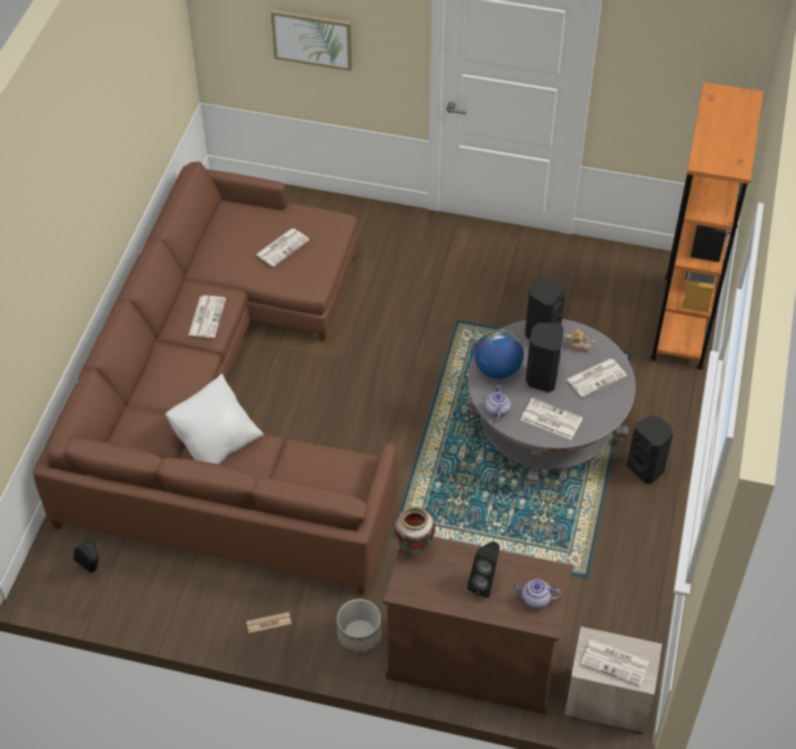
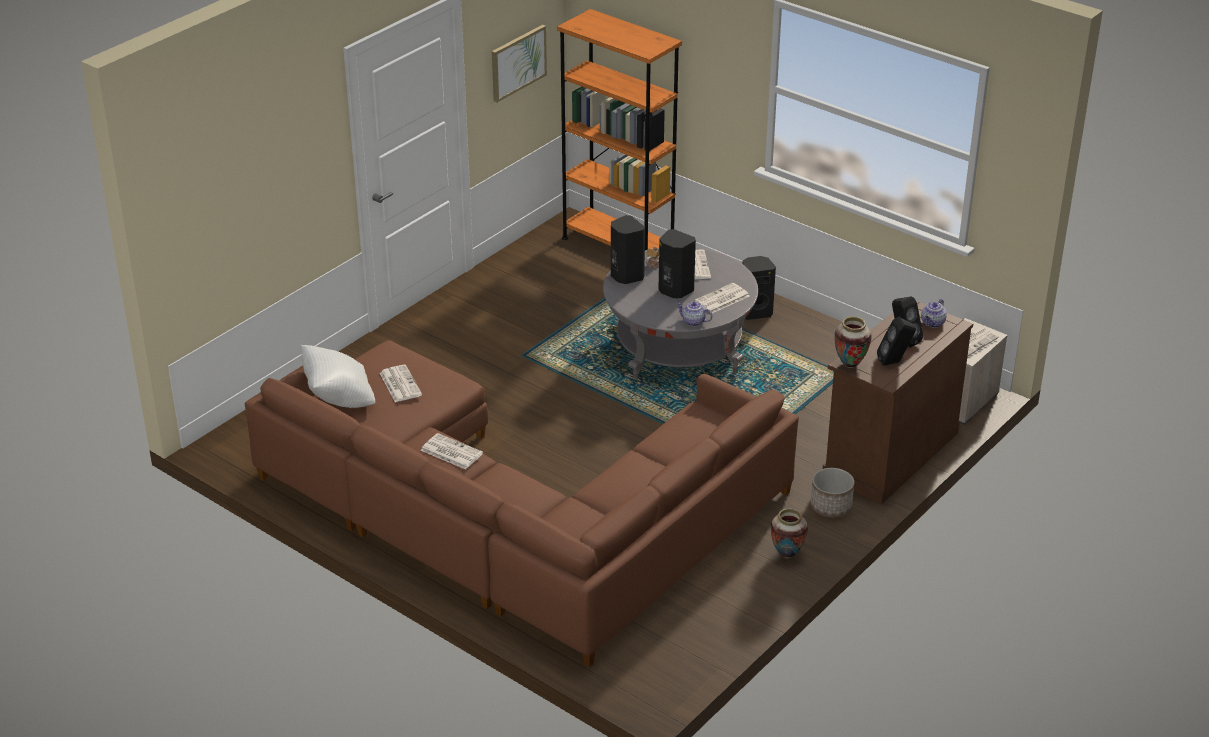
camera: 65 degrees left, 15 degrees down
(92, 569) = (658, 652): black speaker -> black speaker (895, 362)
(216, 439) = (610, 484): white pillow -> white pillow (339, 398)
(268, 623) = (787, 555): newspaper -> vase
(312, 39) = (262, 206): picture -> picture (518, 62)
(497, 370) = (649, 309): globe -> none

